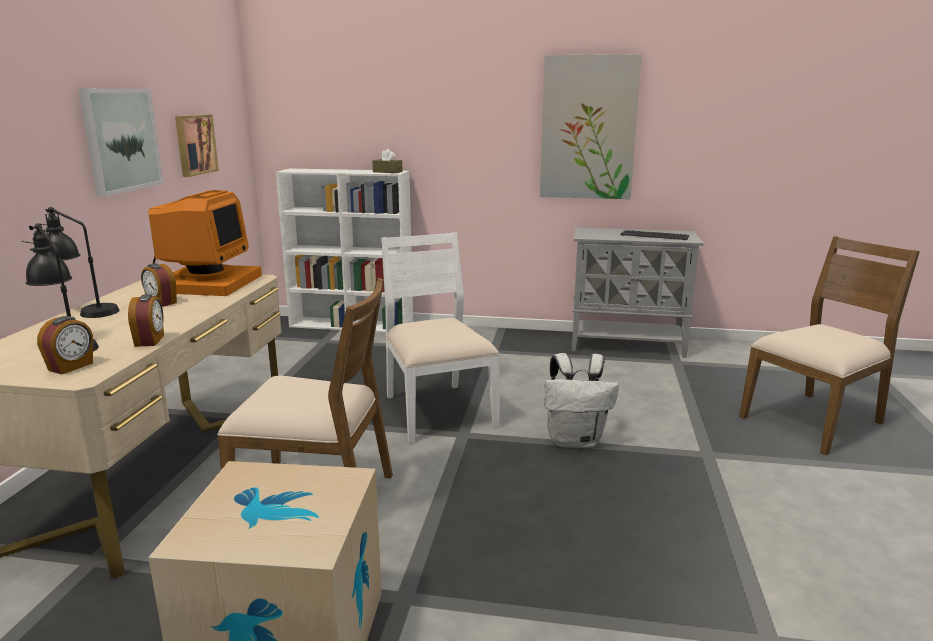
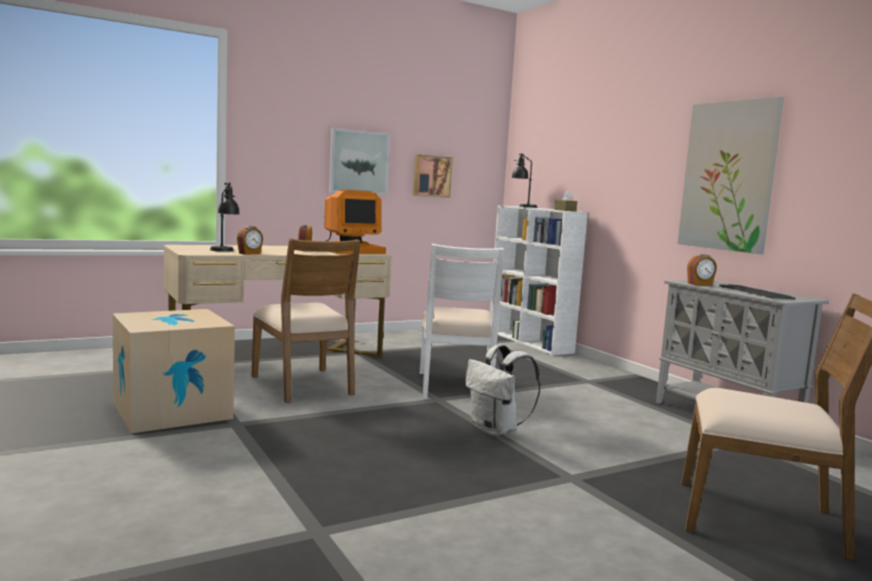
camera: 50 degrees right, 10 degrees down
(71, 367) = (201, 251): alarm clock -> alarm clock (700, 284)
(84, 312) = (270, 246): black table lamp -> black table lamp (522, 206)
(437, 411) = (456, 387): white chair -> white chair turned 150 degrees clockwise

